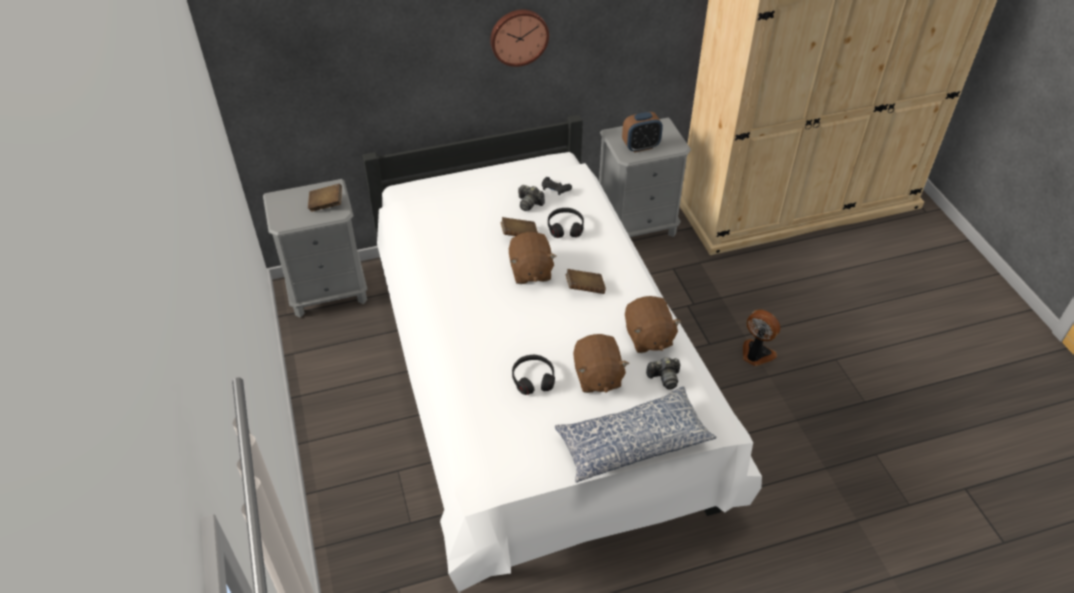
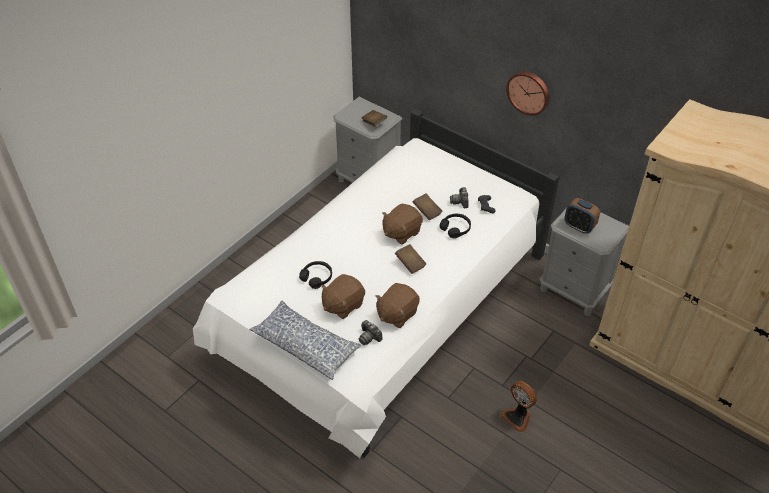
camera: 55 degrees right, 0 degrees up
(755, 354) = (518, 417): fan -> fan turned 135 degrees clockwise

